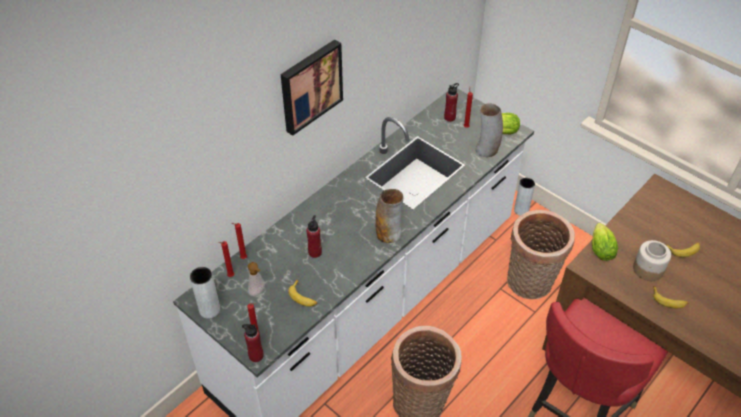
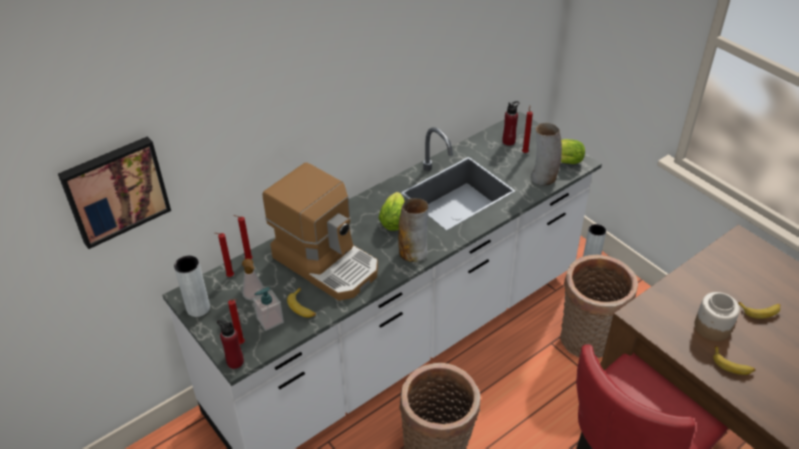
camera: 10 degrees right, 5 degrees down
(277, 313) = (270, 320): none -> soap dispenser
(310, 85) = (338, 75): picture -> picture (115, 190)
(315, 252) = (327, 262): red bottle -> coffee machine
(600, 248) = (658, 297): lettuce -> lettuce (394, 219)

